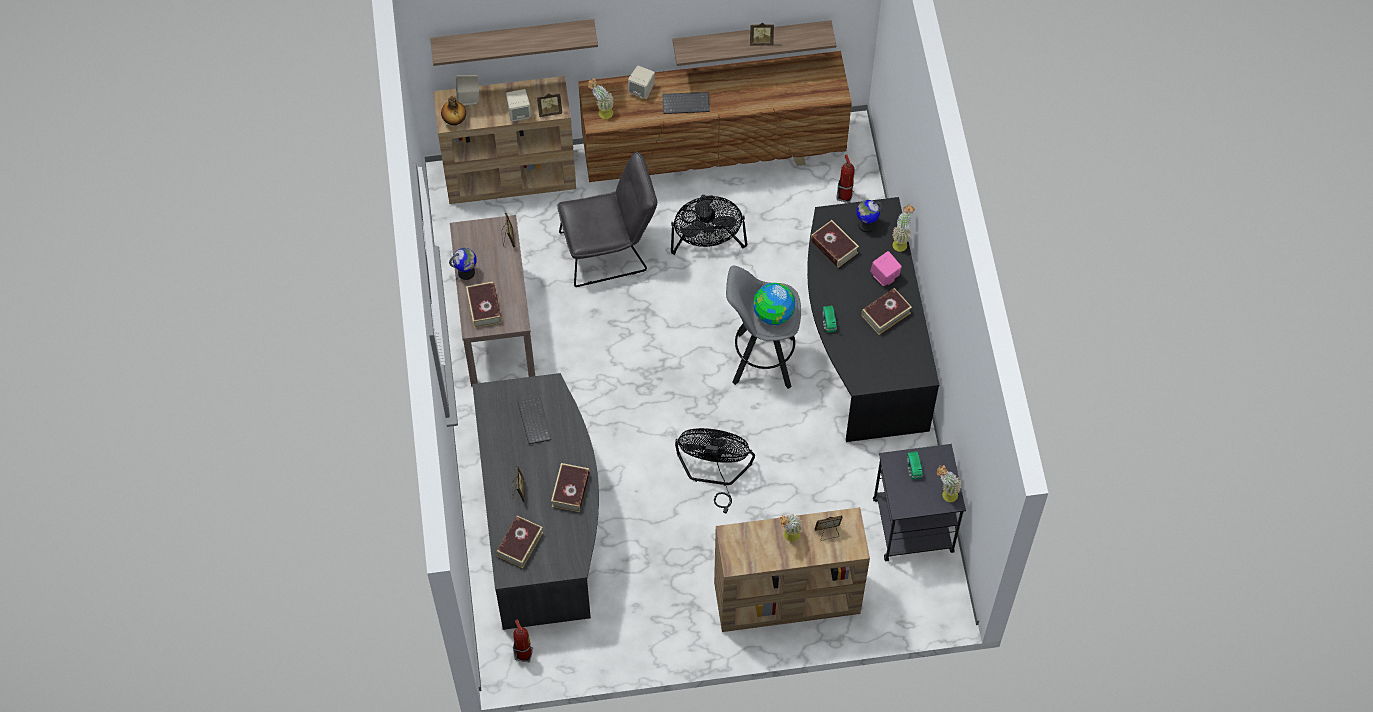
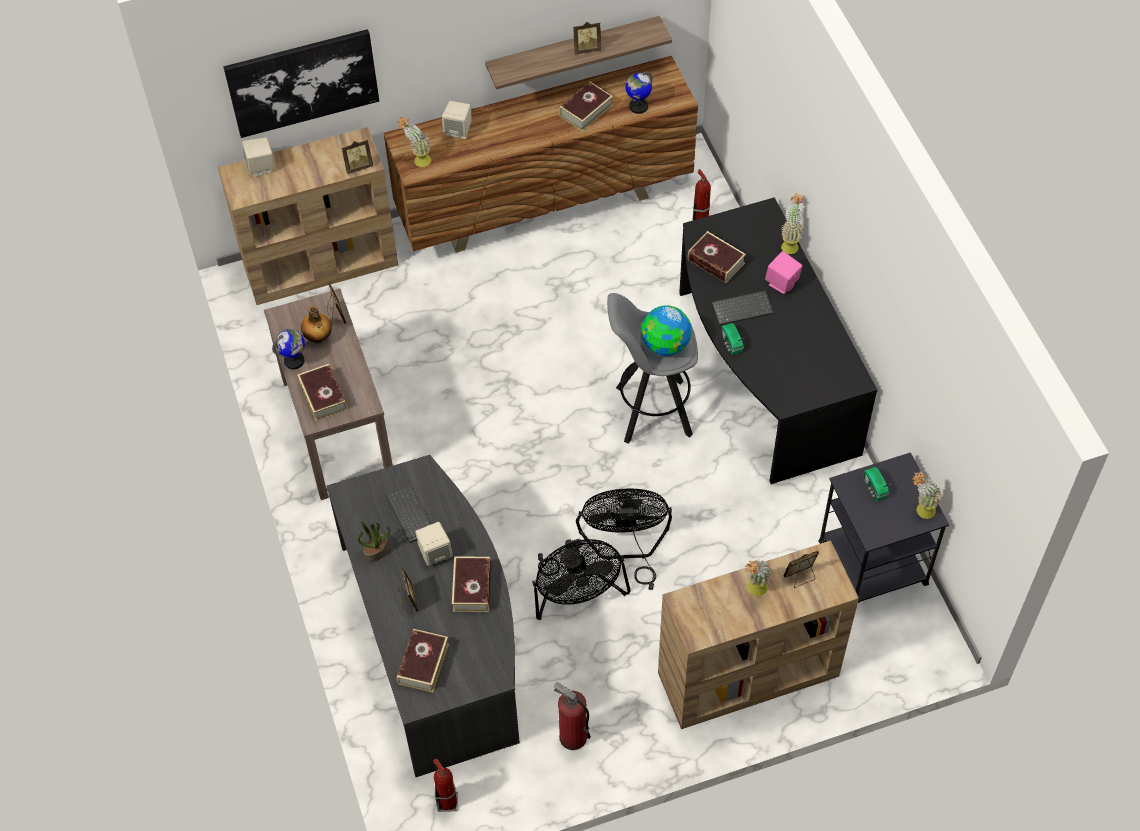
camera: 10 degrees left, 5 degrees down
(454, 121) = (249, 194): bottle -> bottle (318, 338)
(501, 446) = (376, 551): none -> potted plant
(513, 37) = (302, 82): shelf -> picture
(519, 113) = (323, 174): beige speaker -> beige speaker (435, 553)
(610, 250) = (451, 323): grey chair -> none
(633, 621) = (572, 737): none -> fire extinguisher
(686, 103) = (512, 135): keyboard -> keyboard (742, 308)
(704, 238) = (554, 292): black fan -> black fan (573, 591)
(866, 225) = (746, 232): globe -> globe (638, 106)
(886, 314) = (794, 323): book -> book (586, 111)

